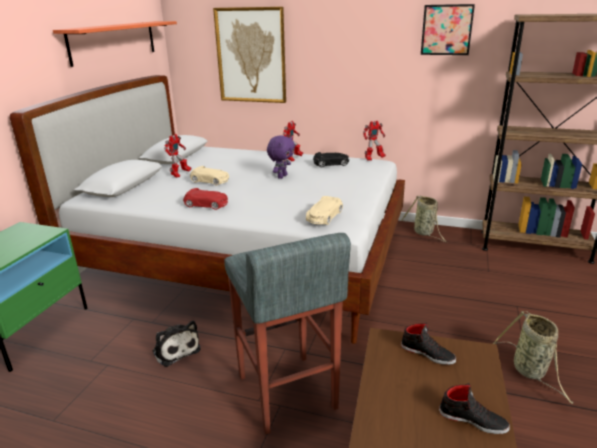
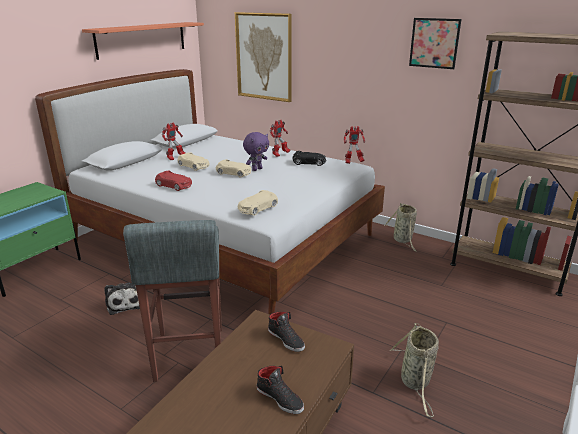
camera: 15 degrees right, 0 degrees up
(263, 183) = (234, 173): none -> beige toy car

